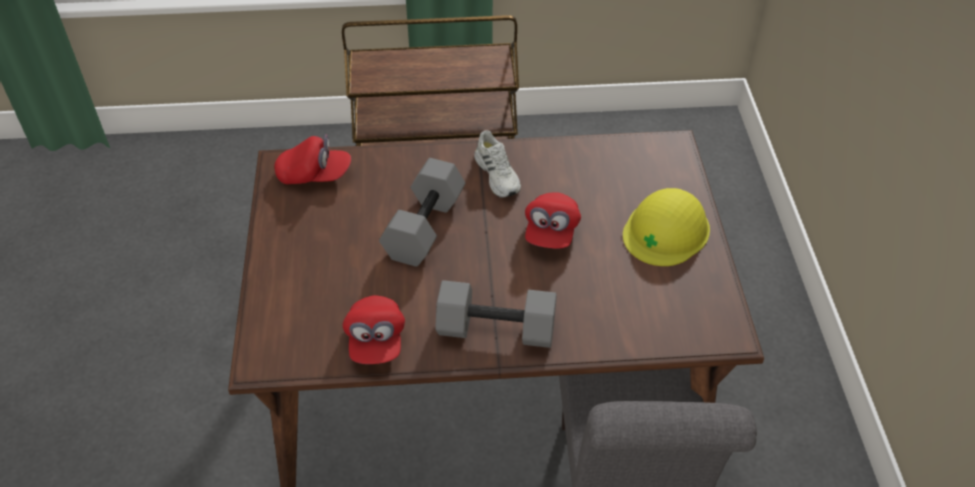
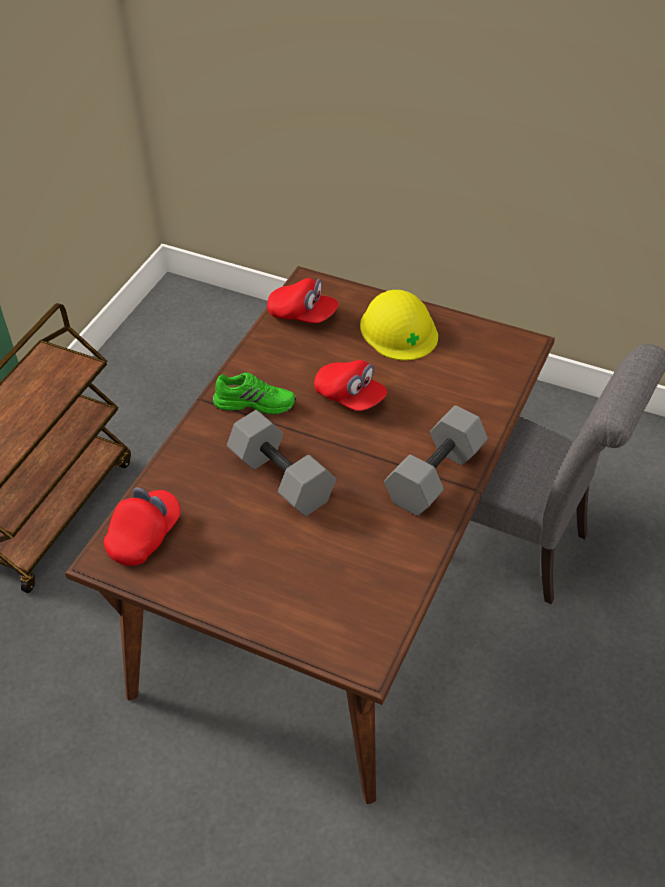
camera: 60 degrees left, 0 degrees up
(376, 341) = (396, 563): red cap -> red cap (303, 315)
(498, 175) = (255, 402): white shoe -> green shoe

